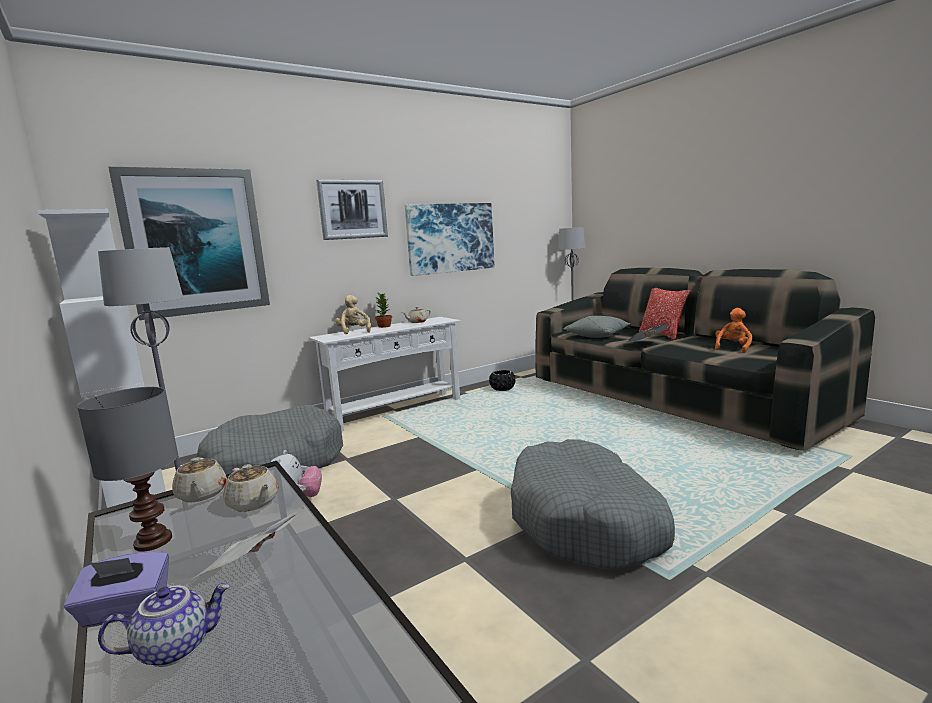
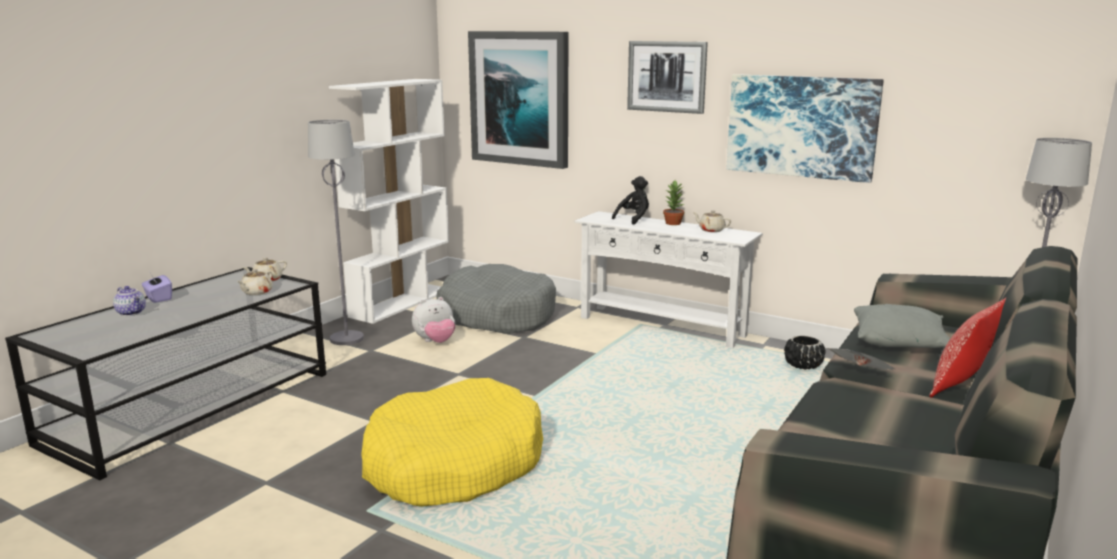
camera: 65 degrees right, 5 degrees up
(155, 541) = (217, 286): grey table lamp -> none
(254, 570) = (185, 310): newspaper -> none
(354, 331) = (634, 219): beige plush toy -> black plush toy
(586, 521) = (453, 464): grey dog bed -> yellow dog bed
(733, 348) = (915, 446): orange plush toy -> none

